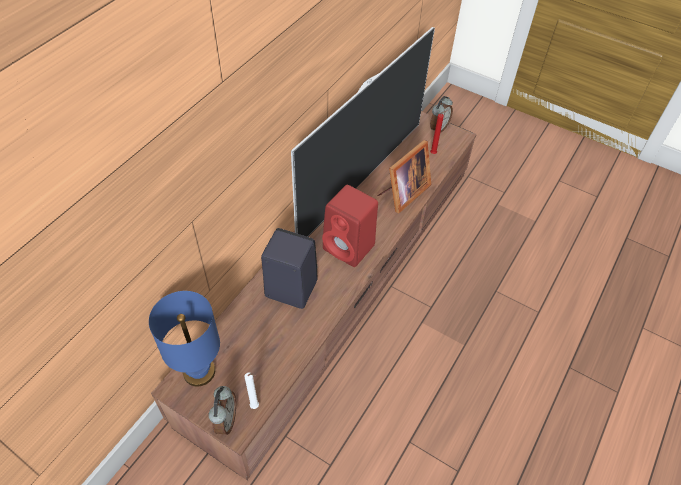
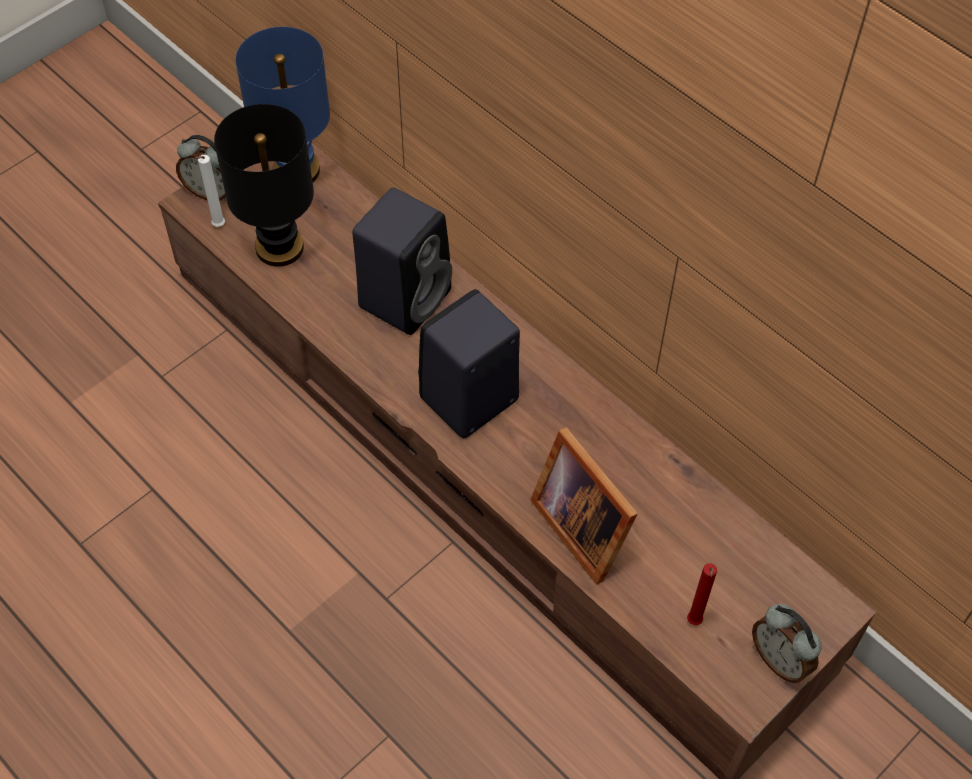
camera: 105 degrees right, 5 degrees up
(267, 364) = (278, 248): none -> black table lamp
(350, 248) = (467, 401): red speaker -> black speaker
(360, 180) = (636, 457): television -> none

